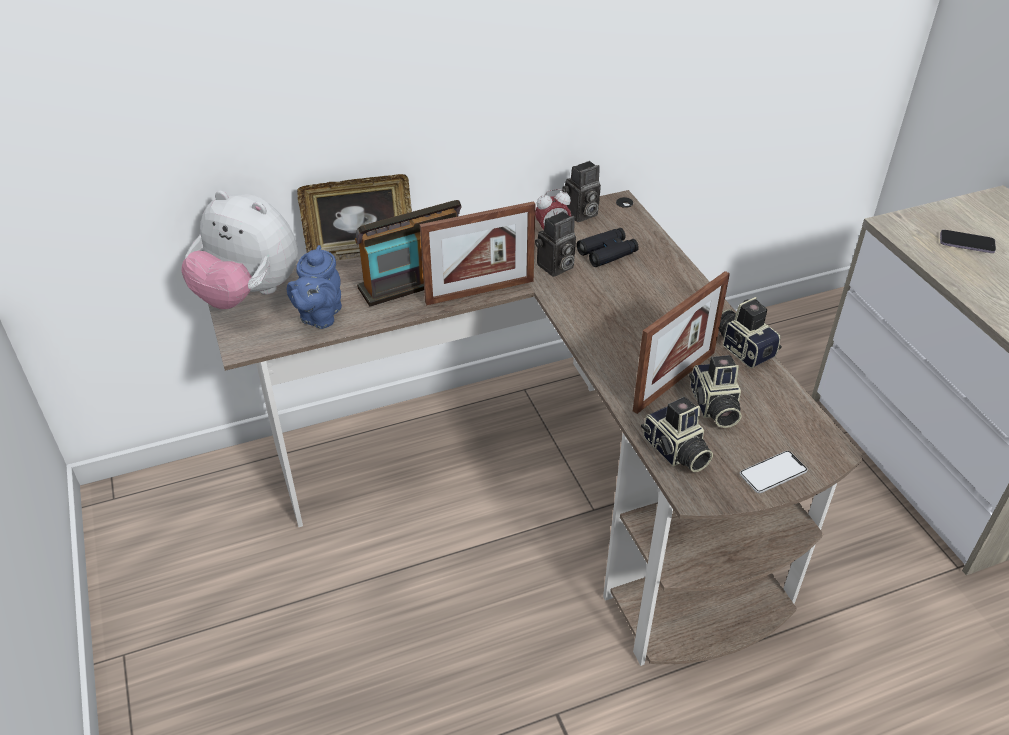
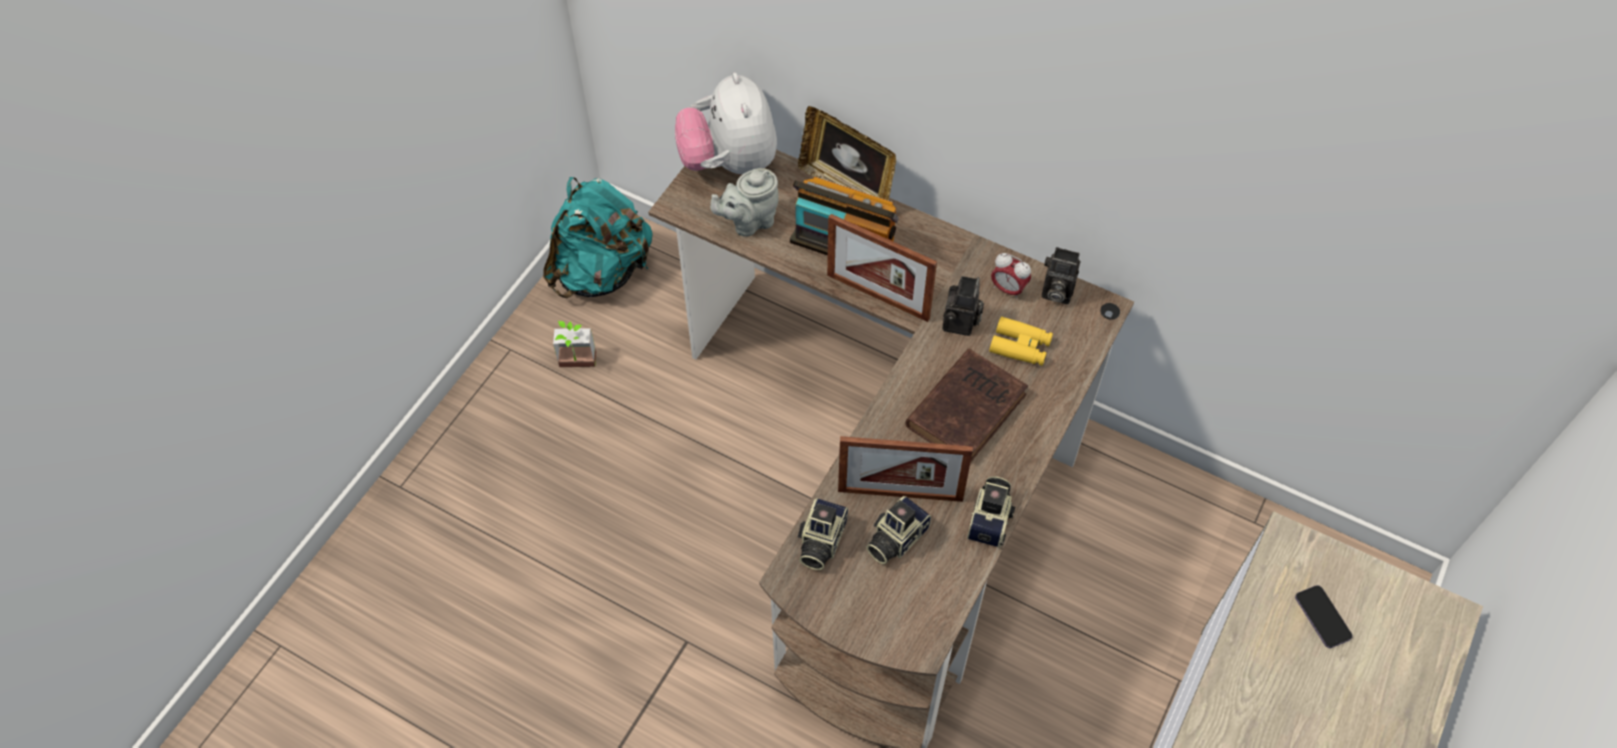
camera: 50 degrees right, 15 degrees up
(141, 533) = (601, 271): none -> turquoise backpack
(205, 613) = (577, 366): none -> potted plant
(319, 316) = (749, 222): blue teapot -> grey teapot
(555, 267) = (961, 324): camera -> camera turned 90 degrees counterclockwise
(607, 253) = (1020, 346): black binoculars -> yellow binoculars
(633, 304) = (968, 408): none -> brown book
(773, 473) = (857, 619): phone -> none

